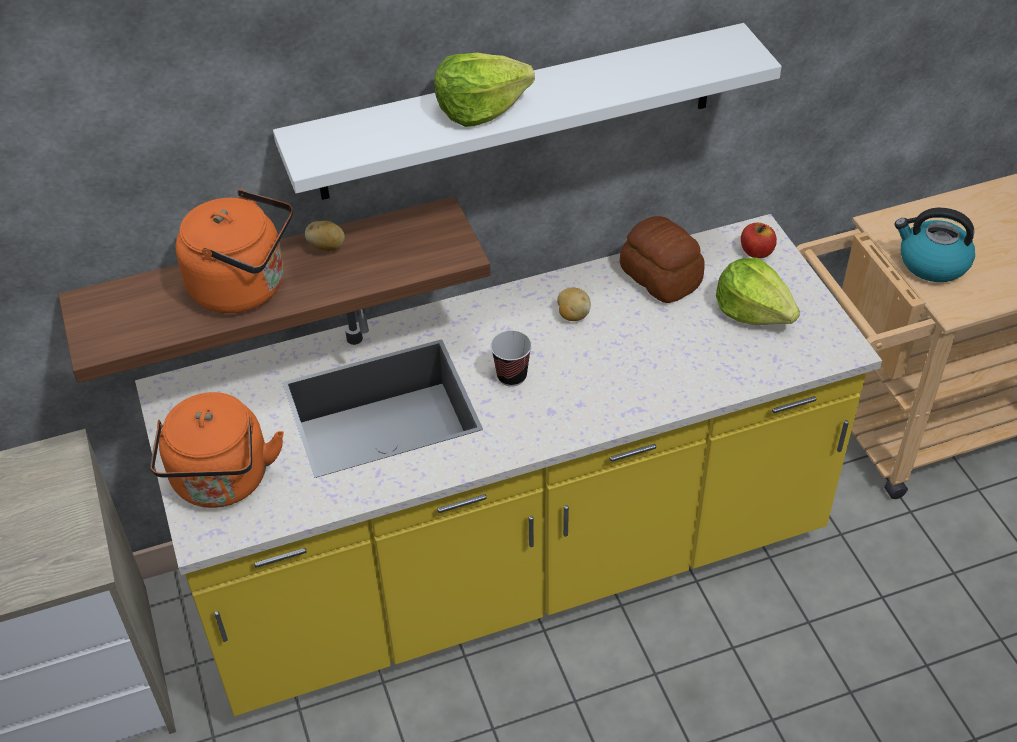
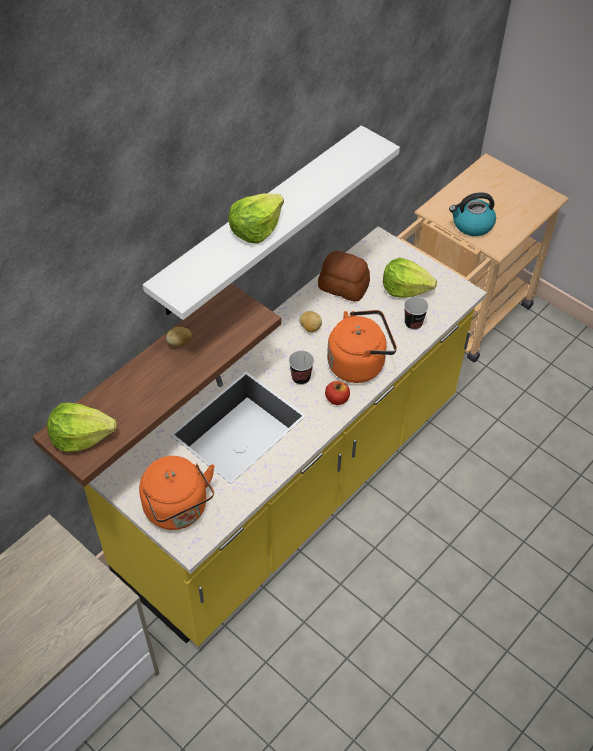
camera: 30 degrees left, 5 degrees up
(114, 316) = (81, 436): none -> lettuce
(245, 287) = (149, 386): orange kettle -> orange kettle (359, 363)
(732, 363) = (413, 323): none -> cup
(756, 252) = (385, 252): apple -> apple (337, 399)

